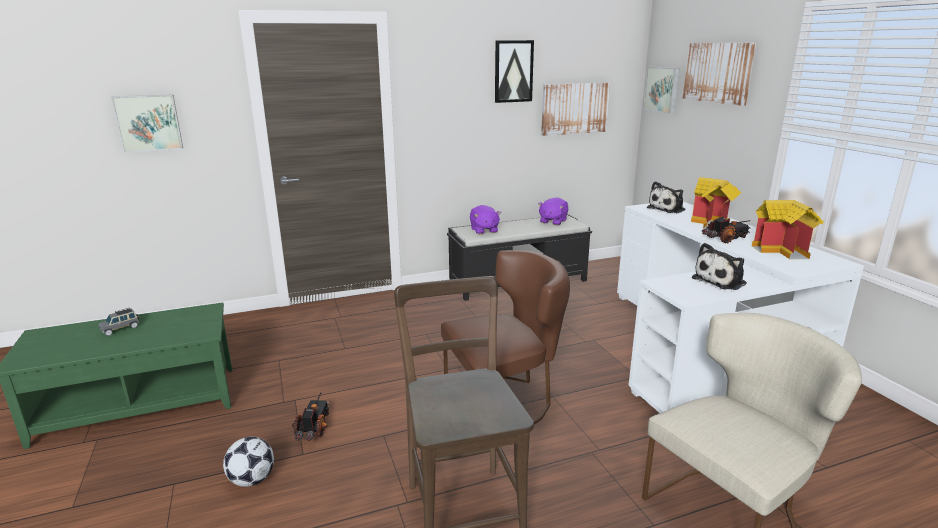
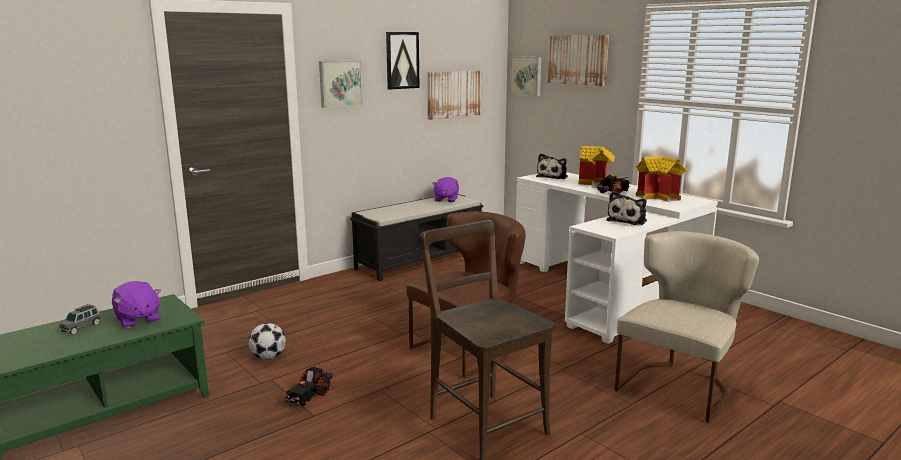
camera: 20 degrees left, 5 degrees down
(149, 122) = (51, 114): picture -> picture (340, 83)
(252, 480) = (280, 442): football -> football (268, 357)
(314, 428) = (309, 396): toy truck -> toy truck turned 135 degrees counterclockwise
(484, 230) = (388, 211): purple plush toy -> purple plush toy (137, 320)

